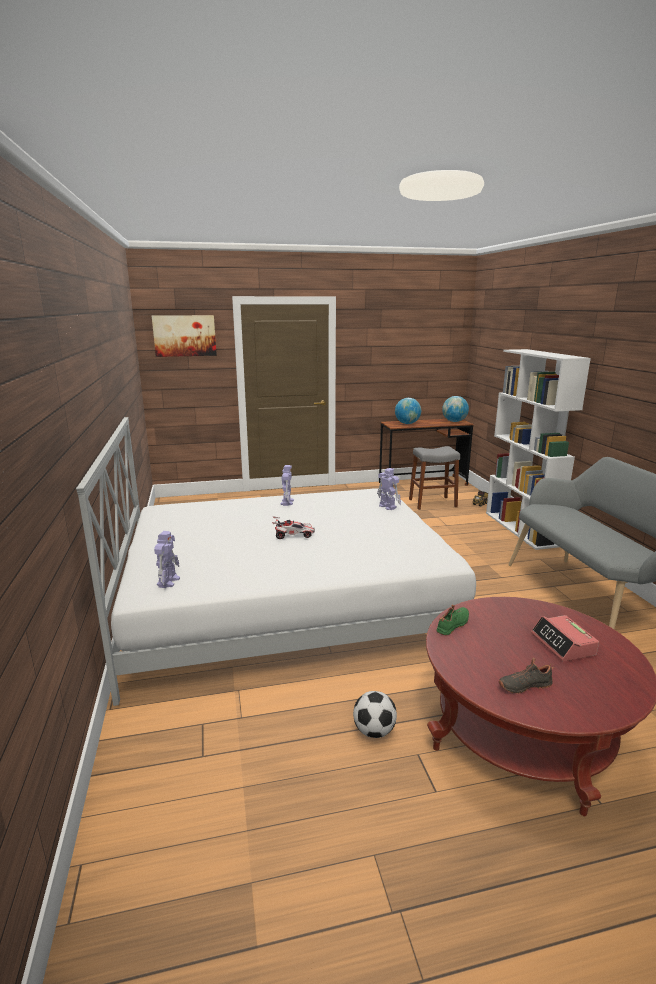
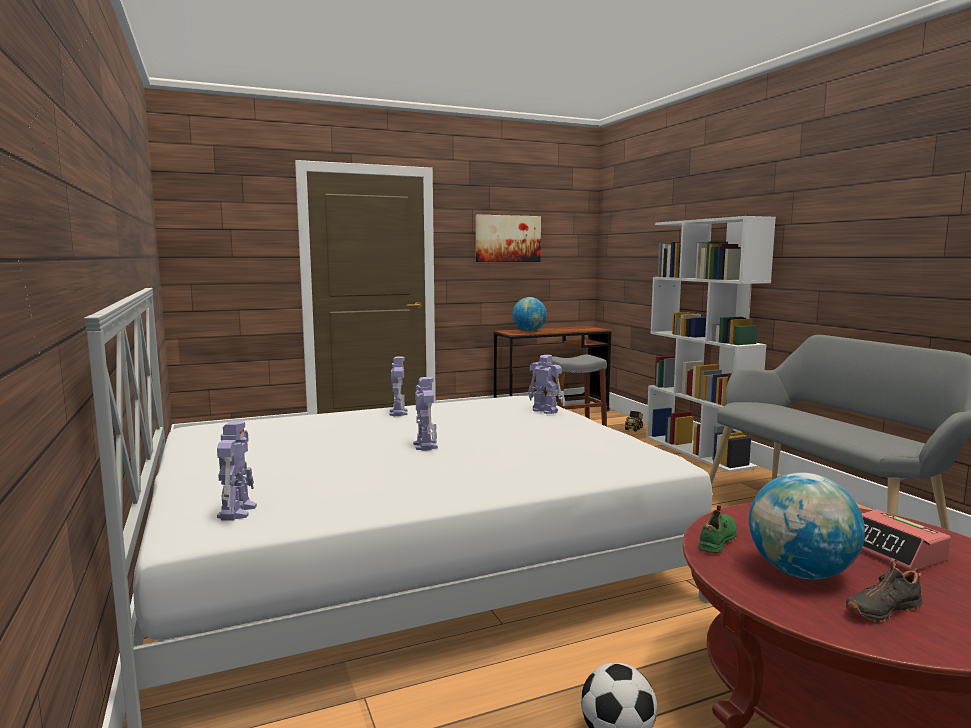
camera: 10 degrees left, 10 degrees down
(184, 335) = (227, 210): picture -> picture (507, 238)
(293, 535) = (425, 445): toy car -> toy robot
(454, 421) = (586, 328): globe -> globe (800, 573)

